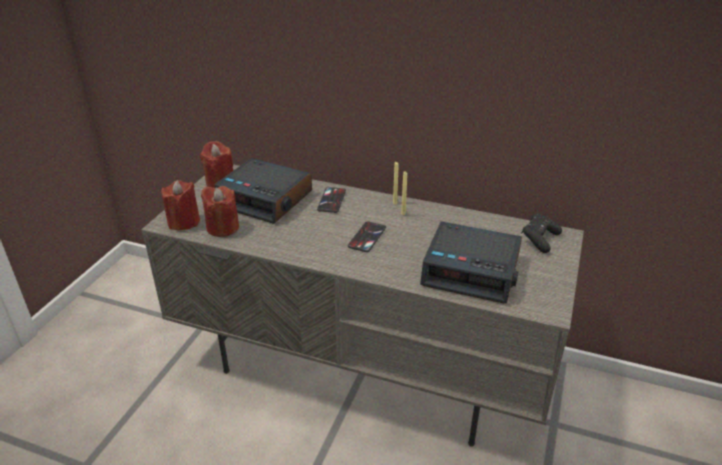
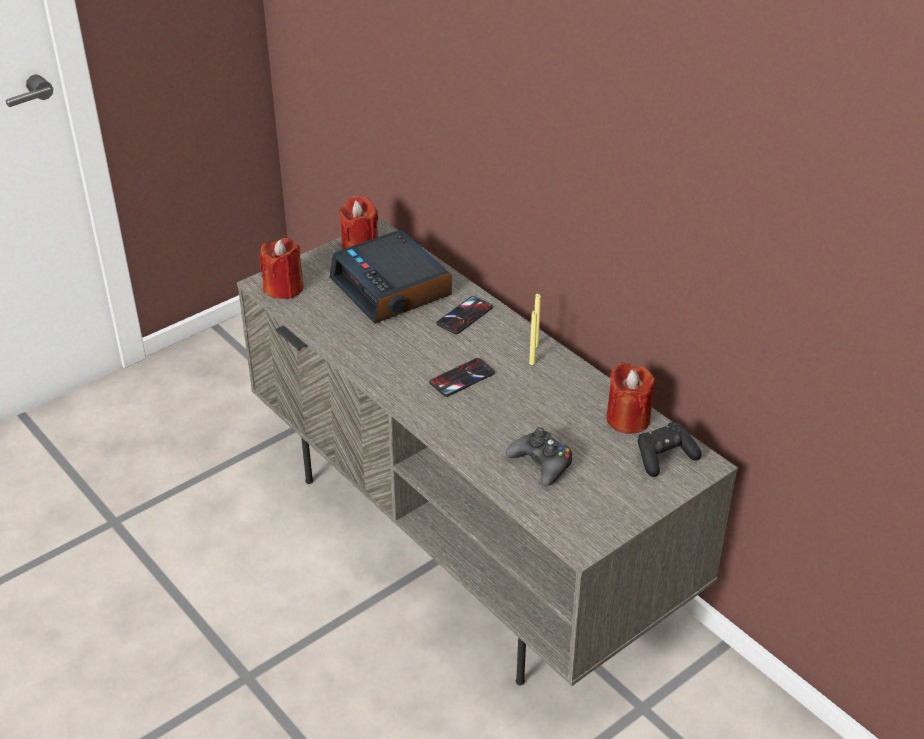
camera: 30 degrees right, 5 degrees up
(223, 228) = (318, 309): red candle -> red candle (628, 419)
(472, 270) = (541, 463): alarm clock -> black game controller

